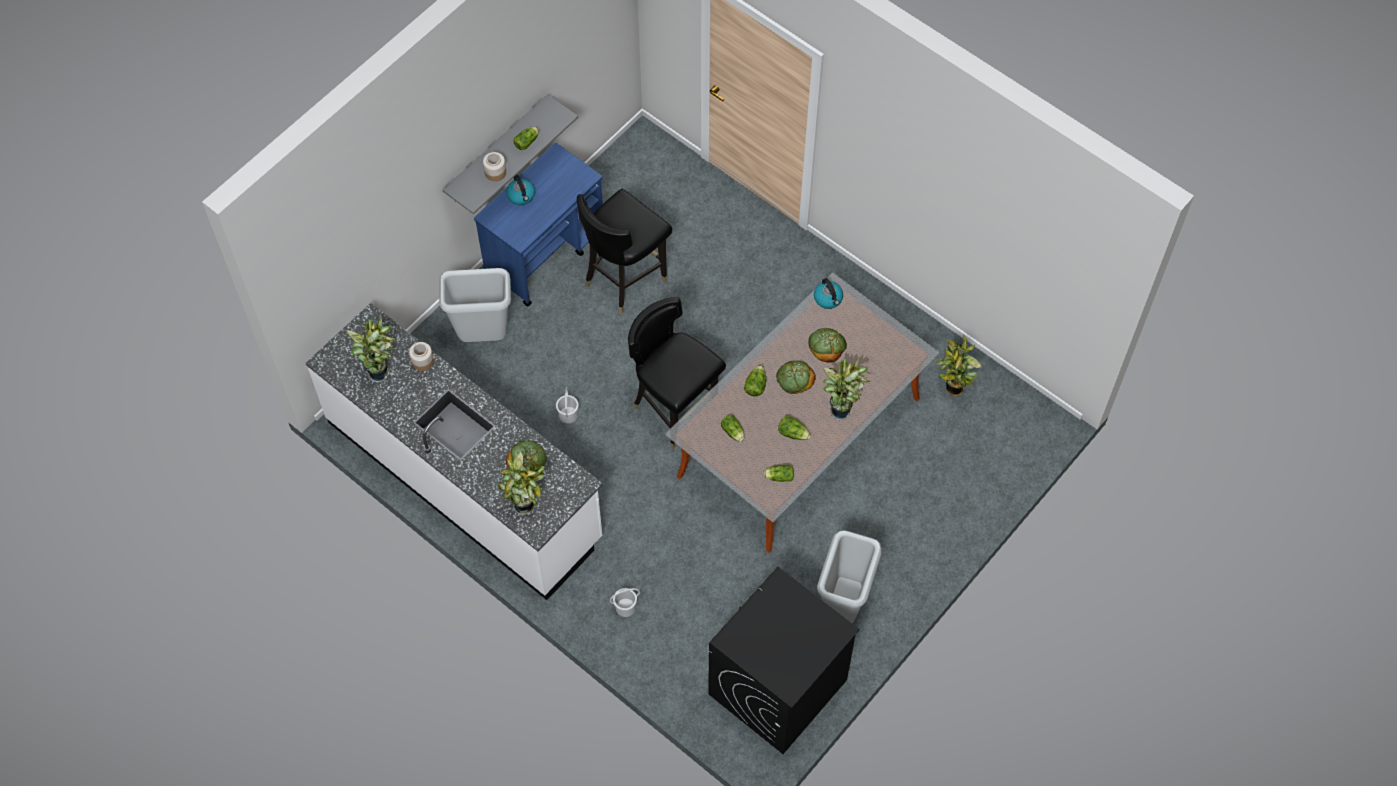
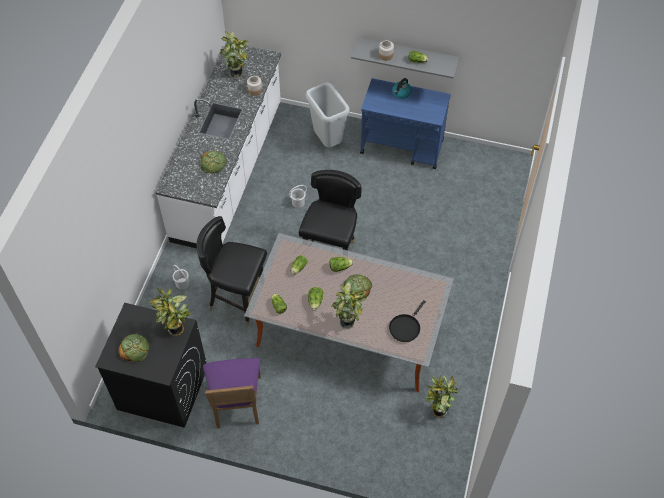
camera: 65 degrees right, 5 degrees down
(526, 506) = (182, 175): potted plant -> potted plant (176, 331)
(624, 279) = (408, 192): black chair -> black chair (238, 300)
(827, 345) = (393, 296): bread -> bread (134, 349)
(828, 299) = (430, 283): kettle -> none
(843, 607) = (236, 405): grey trash can -> purple chair
(876, 352) = (405, 327): none -> black frying pan

